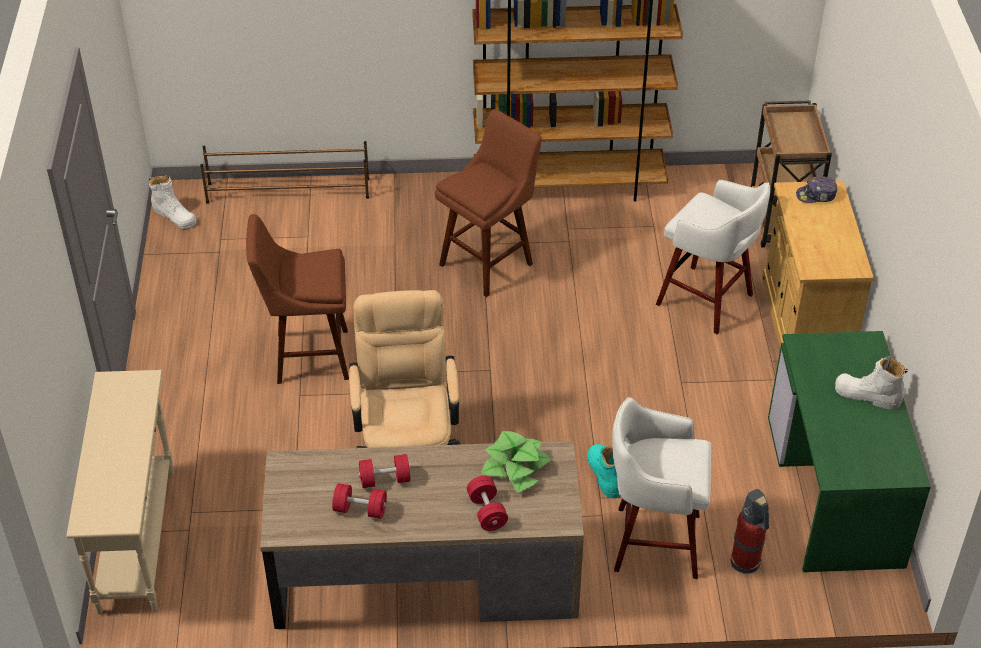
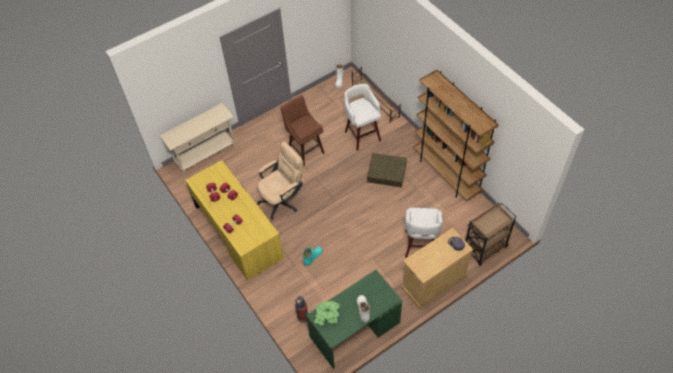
camera: 60 degrees right, 10 degrees up
(425, 576) = (238, 232): brown desk -> yellow desk
(489, 262) = (387, 172): brown stool -> brown storage box
(515, 467) = (256, 224): potted plant -> potted plant (327, 314)
(653, 542) = (293, 285): white stool -> white stool (362, 135)

